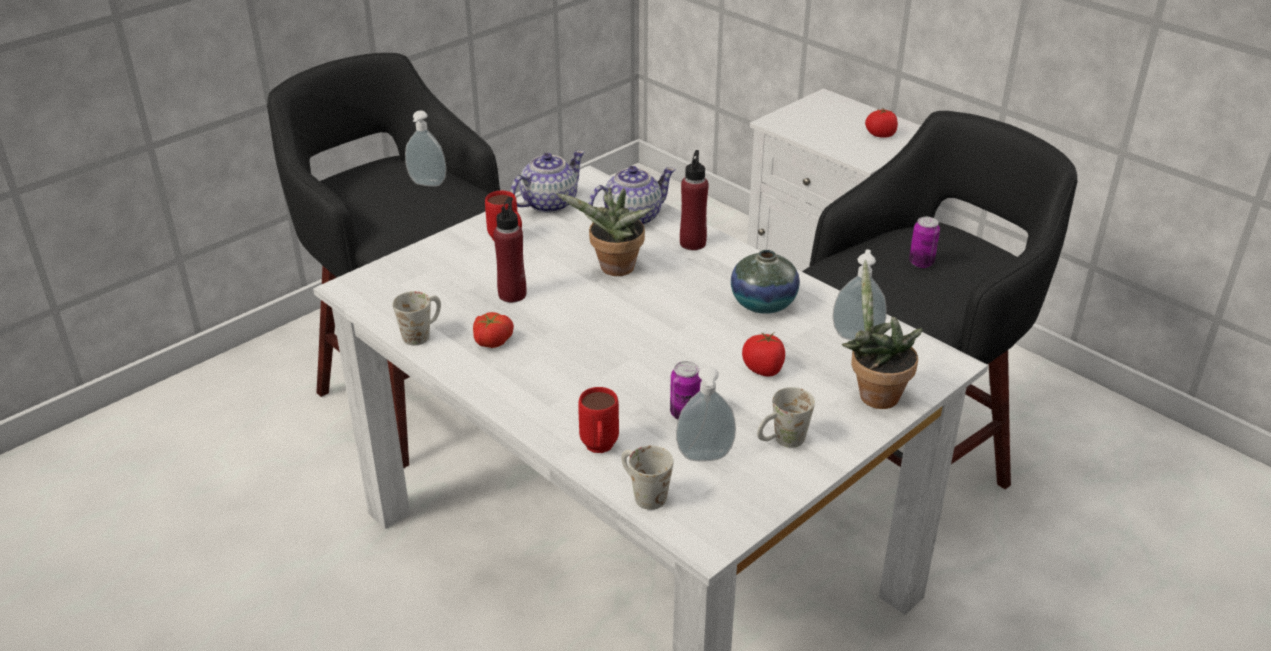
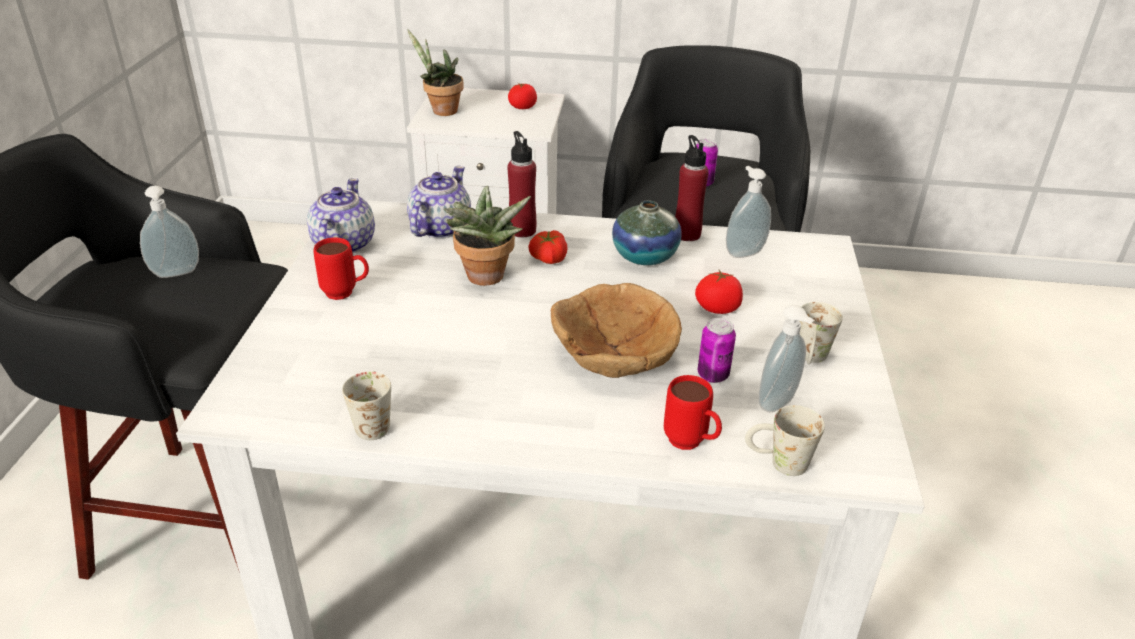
camera: 40 degrees left, 0 degrees up
(492, 340) = (456, 394): tomato -> tomato (547, 259)
(512, 294) = (418, 341): red bottle -> red bottle (687, 234)
(633, 364) = (614, 354): none -> brown bowl
(873, 393) = (815, 290): potted plant -> potted plant (441, 111)

